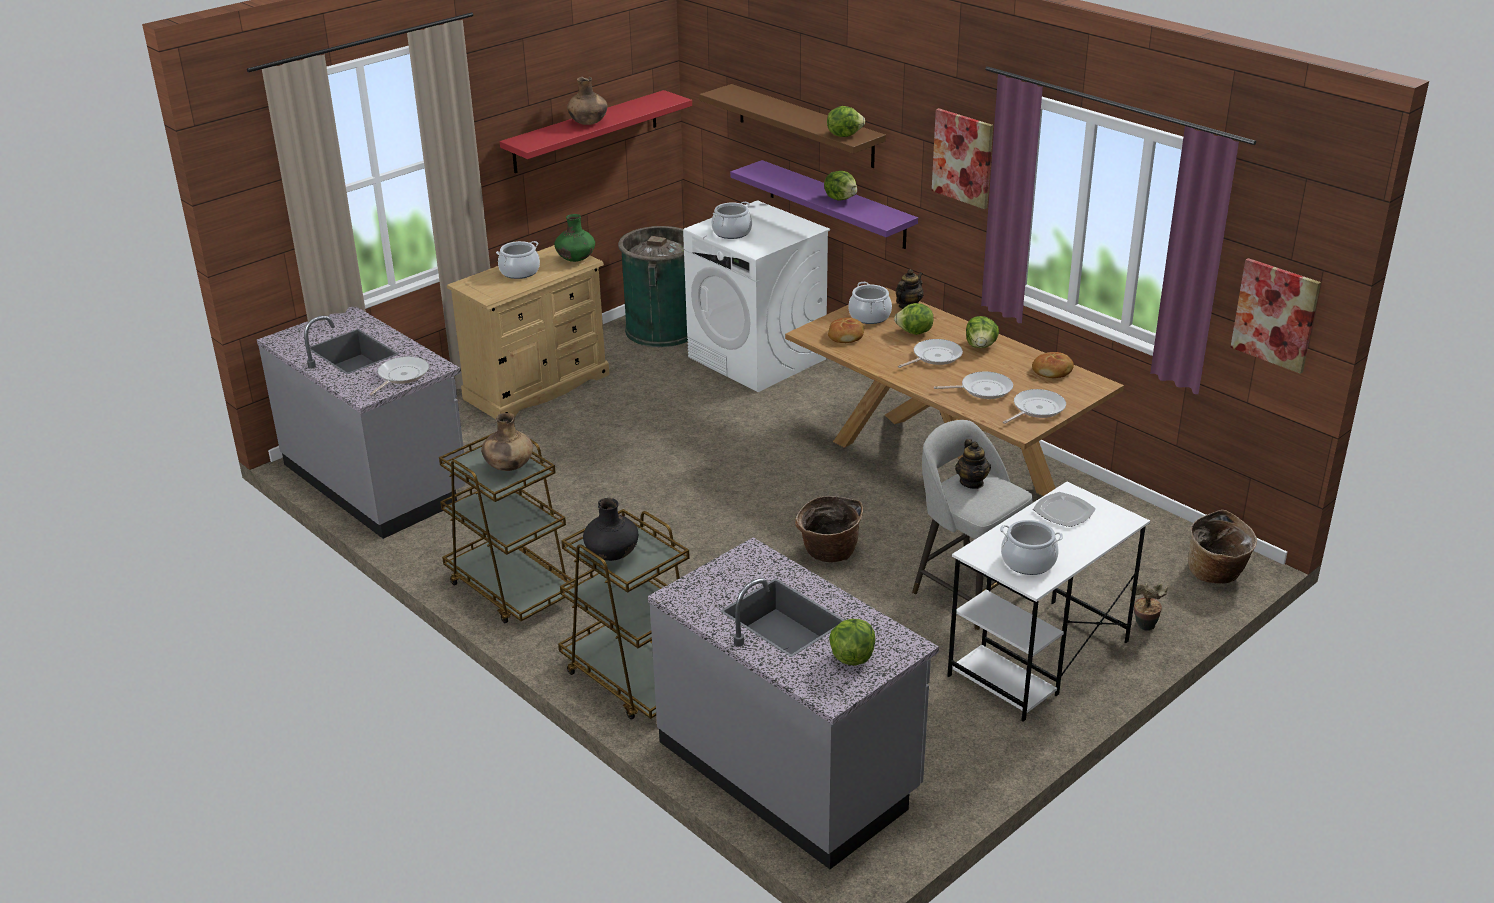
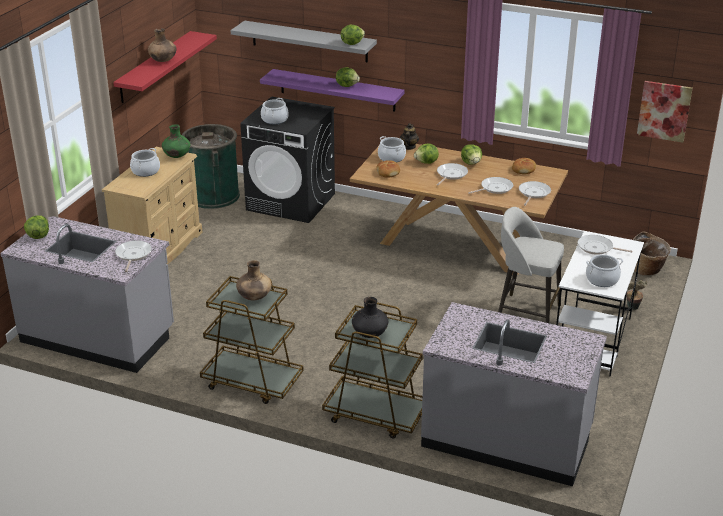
camera: 25 degrees left, 0 degrees up
(757, 358) = (291, 202): white washing machine -> black washing machine
(805, 126) = (309, 41): brown shelf -> grey shelf
(828, 553) = (430, 310): basket -> none
(852, 657) = (567, 354): lettuce -> lettuce (38, 236)
(963, 158) = (438, 47): picture -> none
(972, 482) = (527, 244): teapot -> none
(1064, 512) = (597, 248): plate -> frying pan

